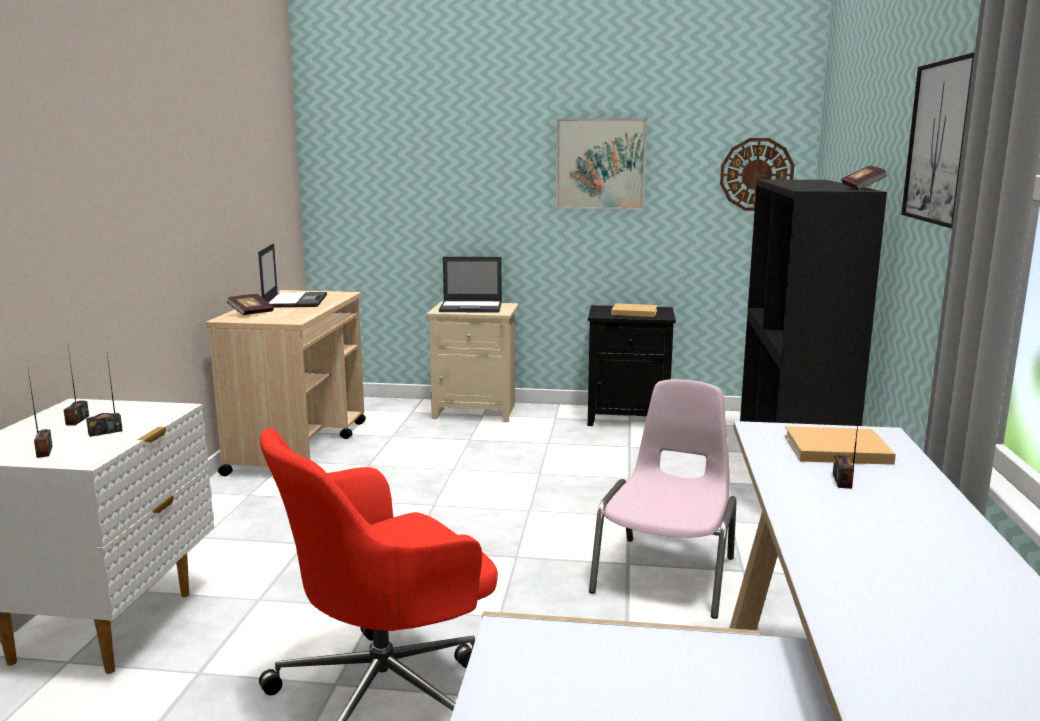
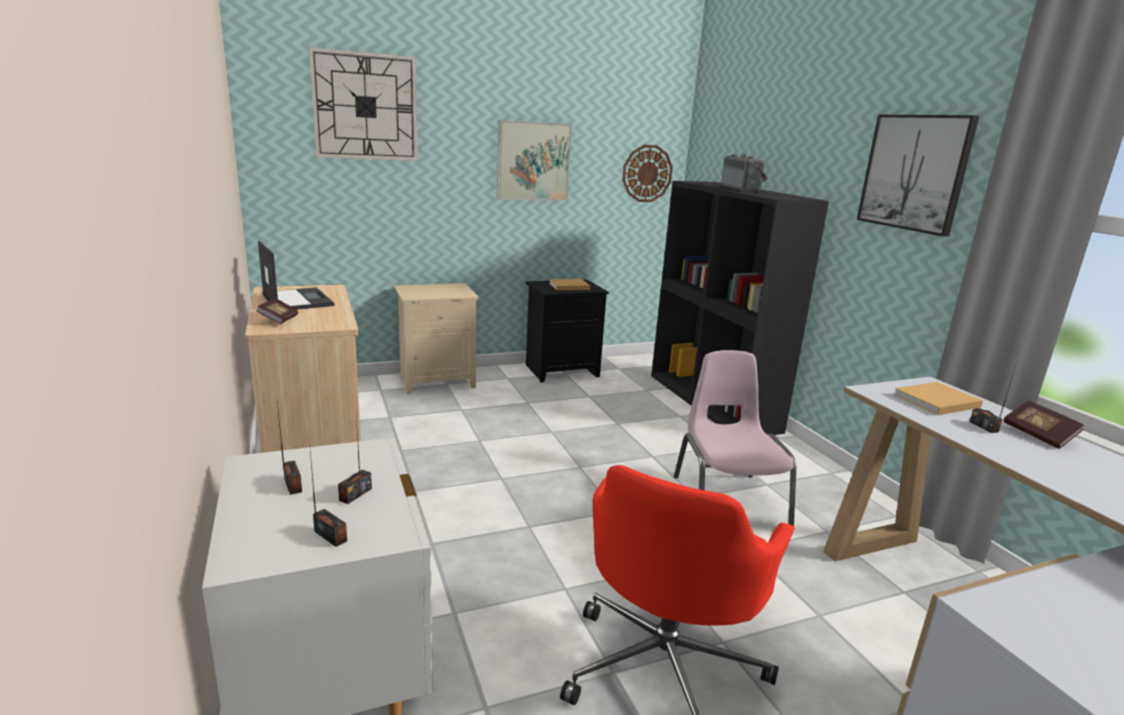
camera: 30 degrees left, 5 degrees up
(415, 114) = (365, 107): none -> wall clock
(472, 307) = (433, 290): laptop -> none
(813, 184) = (743, 189): none -> radio
(862, 189) = (800, 196): book -> book (1038, 435)

